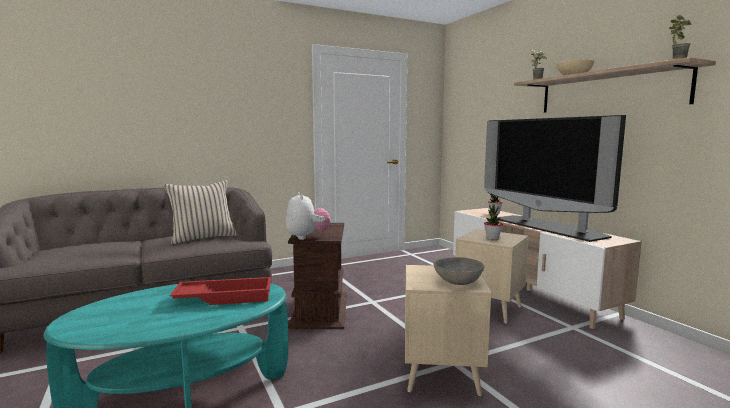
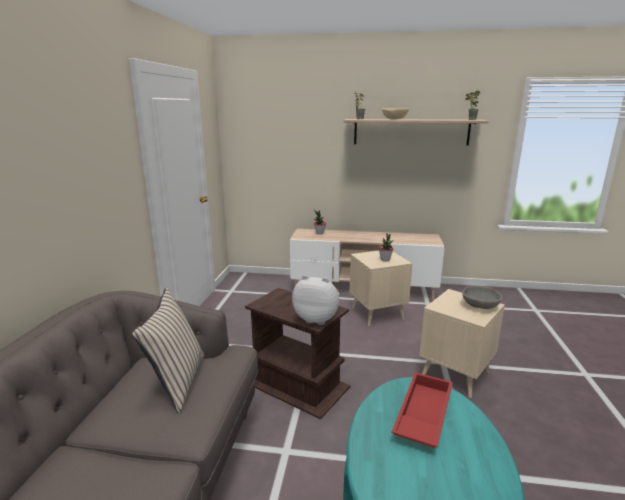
camera: 55 degrees left, 10 degrees up
(548, 227) = (381, 237): television -> none

